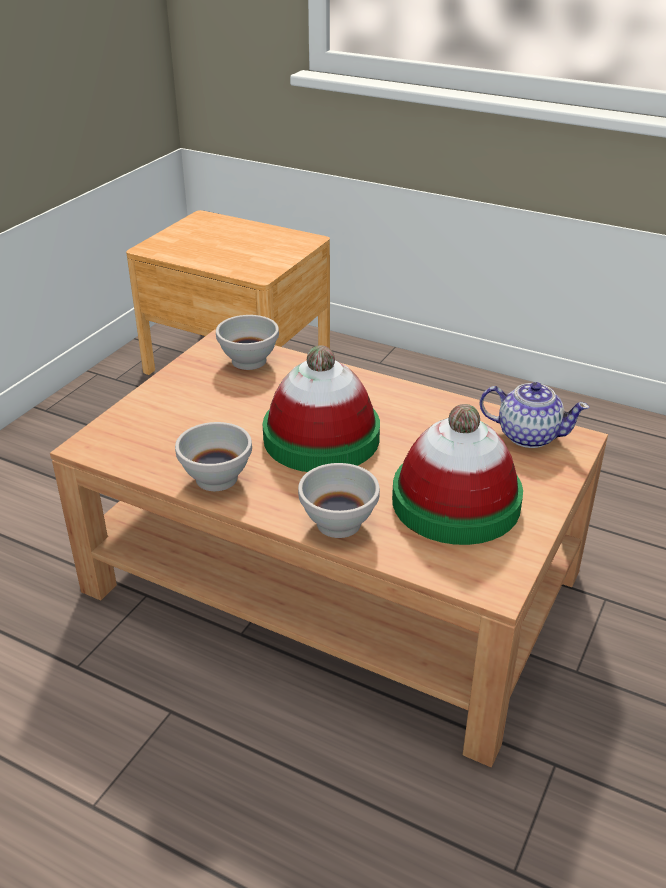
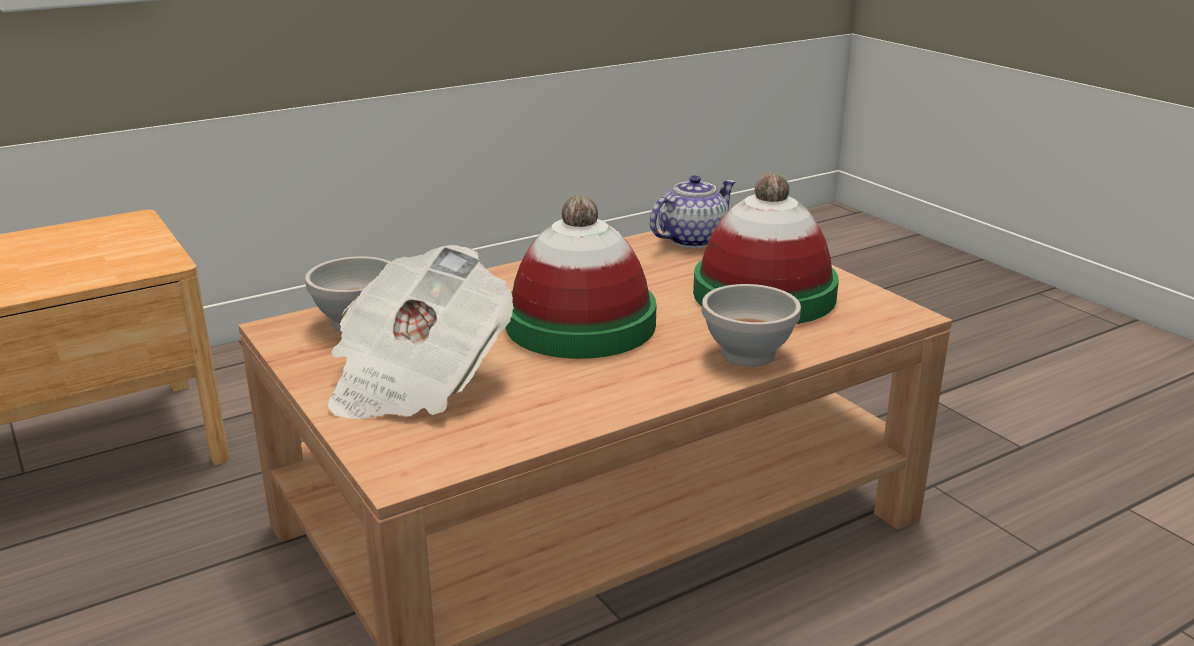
camera: 60 degrees left, 10 degrees down
(193, 409) = (416, 379): none -> newspaper
(216, 479) = (593, 400): white bowl -> none

